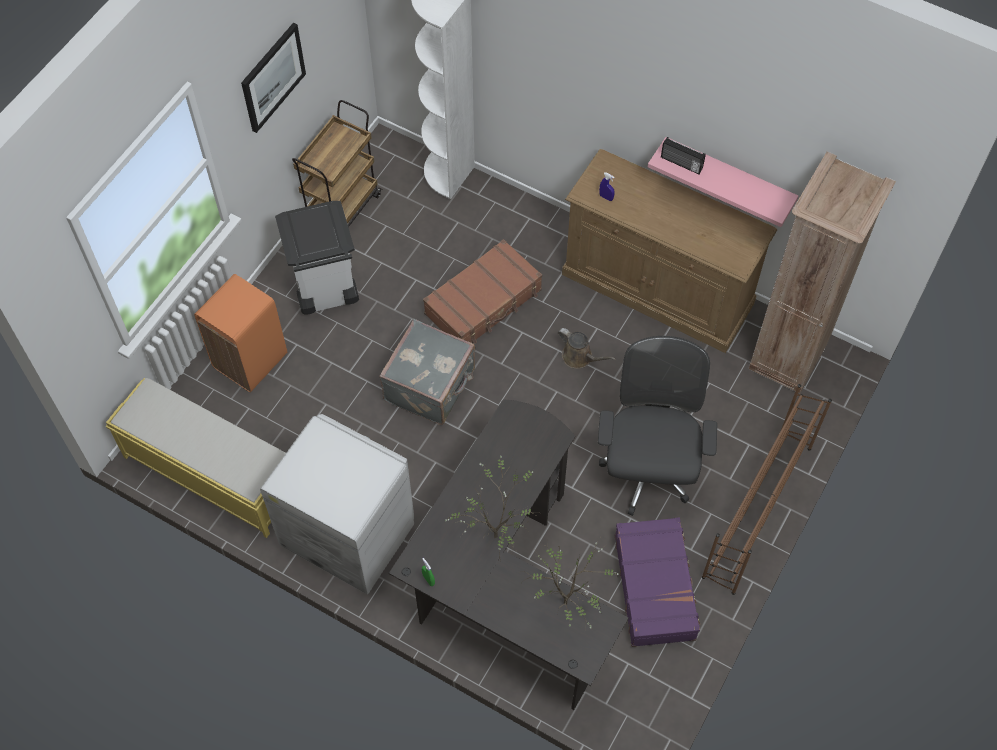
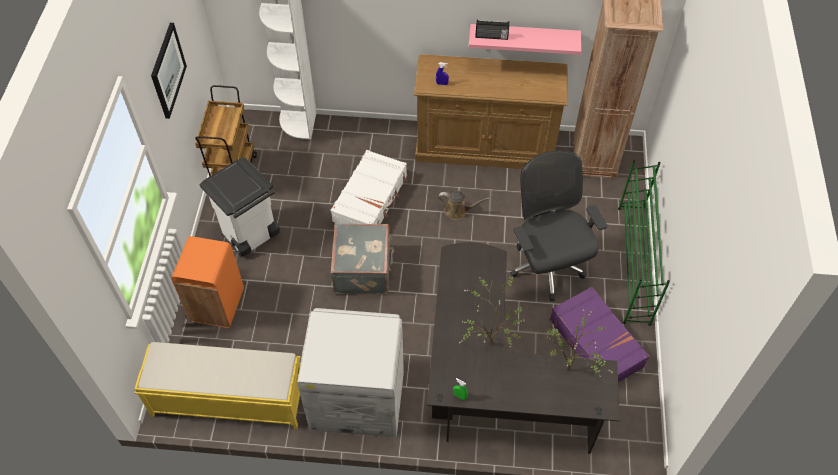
camera: 25 degrees left, 5 degrees down
(484, 302) = (371, 199): brown suitcase -> white suitcase
(756, 512) = (633, 264): brown shoe rack -> green shoe rack

